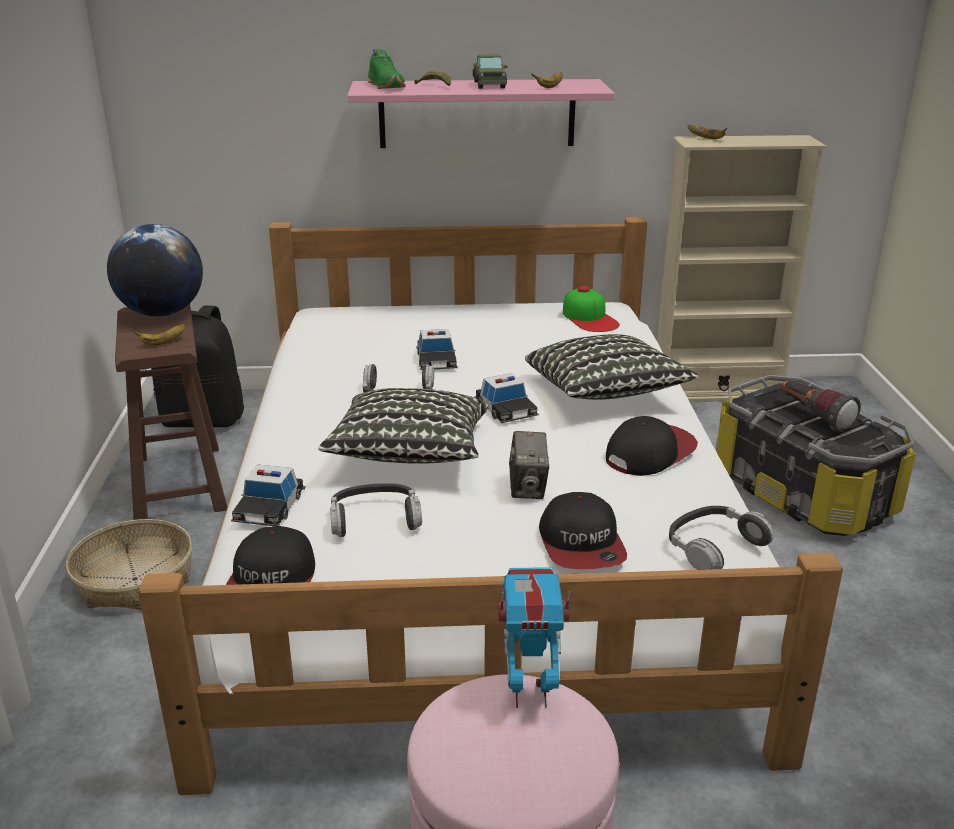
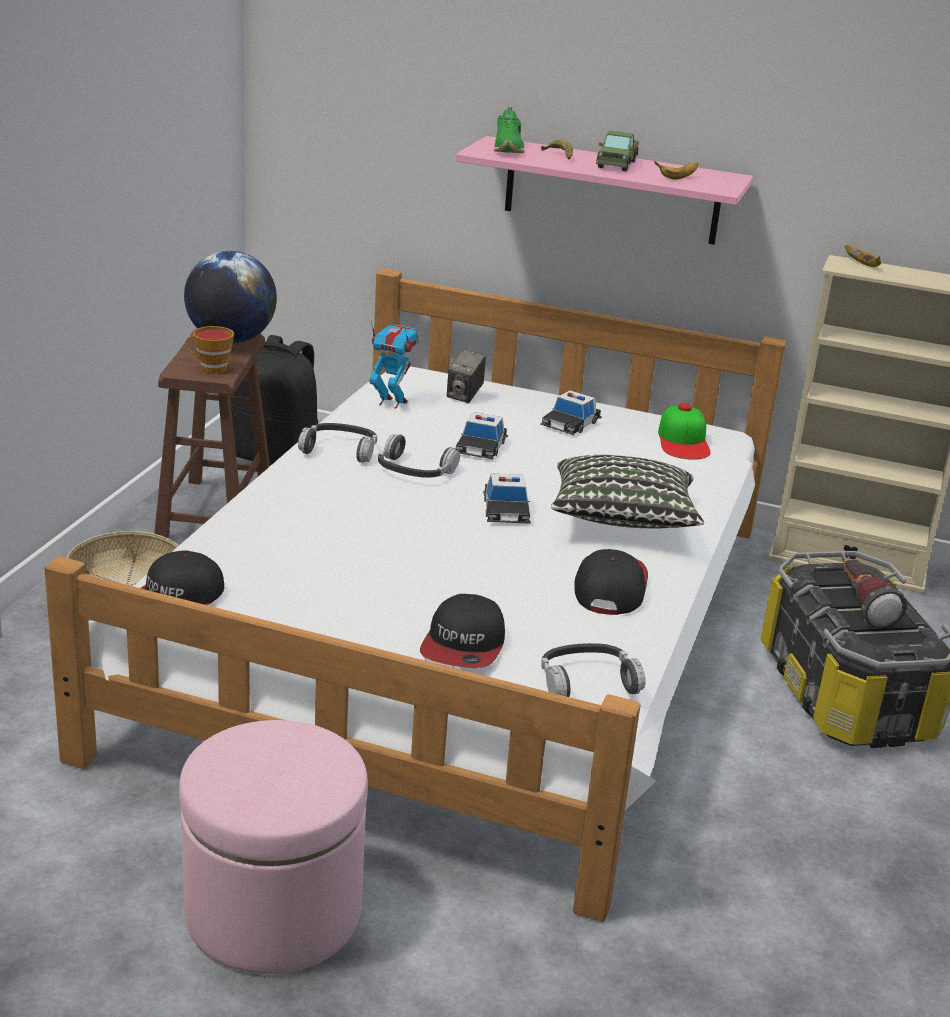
camera: 20 degrees right, 0 degrees up
(162, 342) = (210, 369): banana -> cup
(269, 507) = (220, 540): toy car -> toy car (571, 424)
(375, 519) = (300, 574): headphones -> headphones (340, 450)
(410, 455) = (377, 528): pillow -> none
(528, 488) = (459, 586): camera -> camera (464, 396)
(529, 693) = (316, 741): toy robot -> toy robot (392, 402)
(650, 453) = (609, 587): cap -> cap turned 60 degrees counterclockwise

